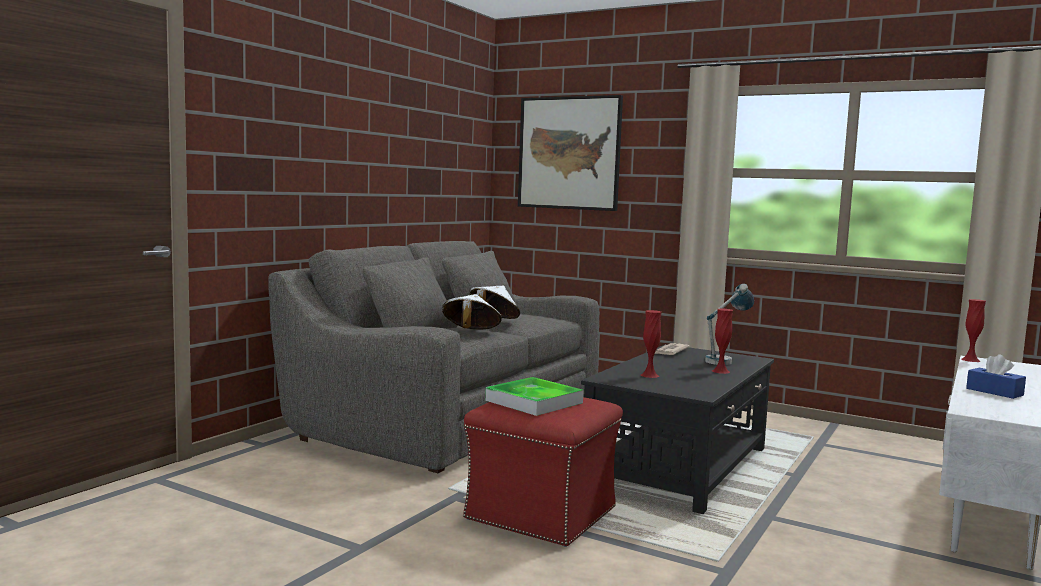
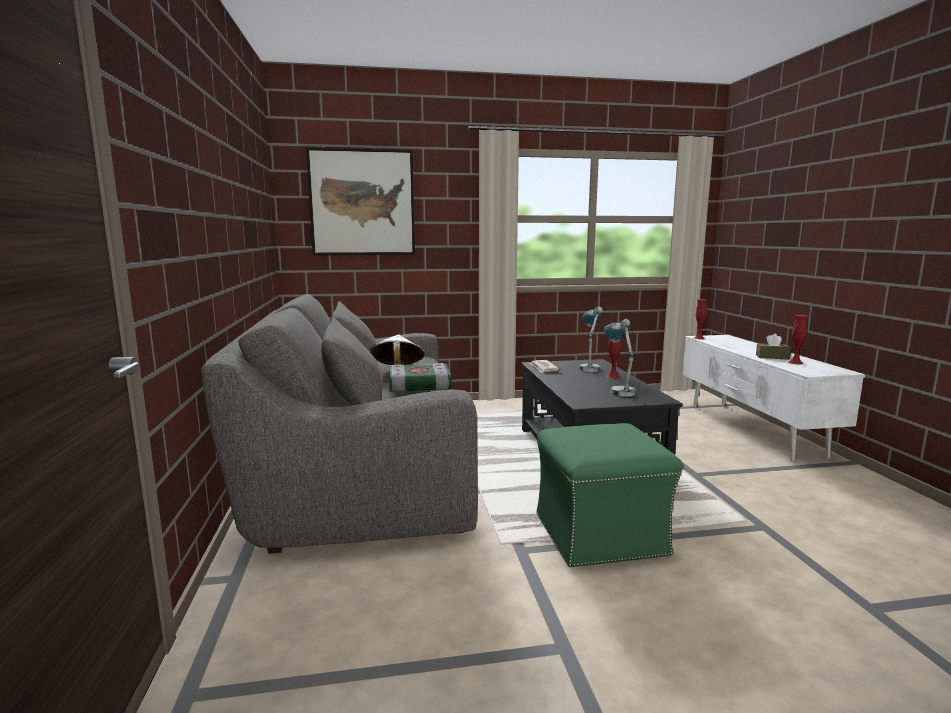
camera: 40 degrees left, 5 degrees up
(470, 333) = (418, 387): white hat -> book
(534, 401) = (600, 440): tray -> none
(542, 514) = (601, 534): red ottoman -> green ottoman
(649, 375) = (594, 392): red vase -> red vase (795, 362)
(682, 380) = (618, 390): none -> table lamp
(994, 392) = (772, 357): blue tissue box -> brown tissue box

